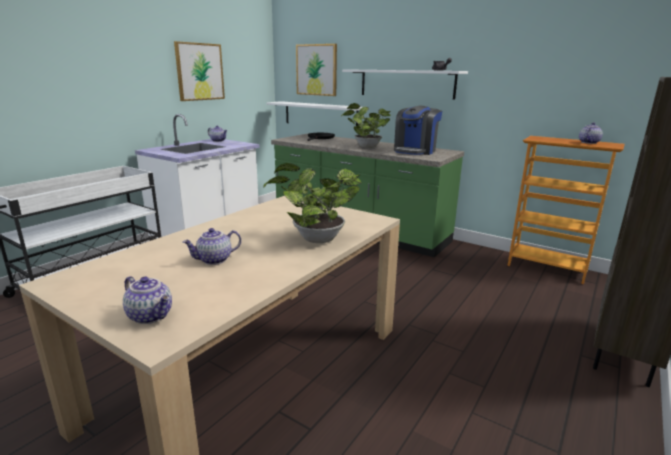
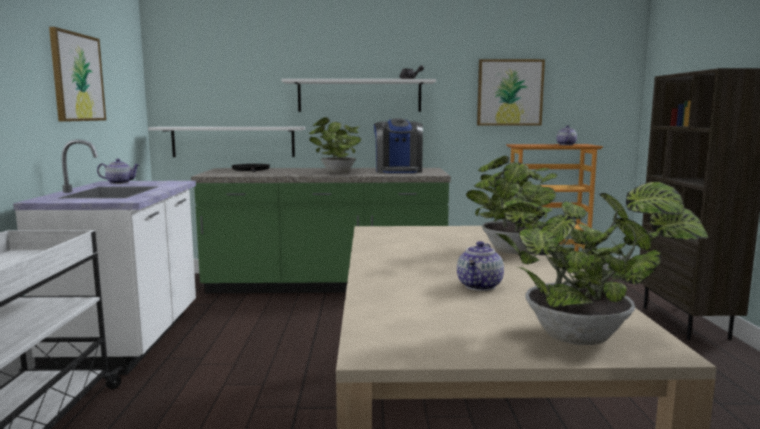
camera: 35 degrees left, 10 degrees down
(151, 316) = (585, 338): teapot -> potted plant
(316, 70) = (224, 81): picture -> picture (510, 92)

